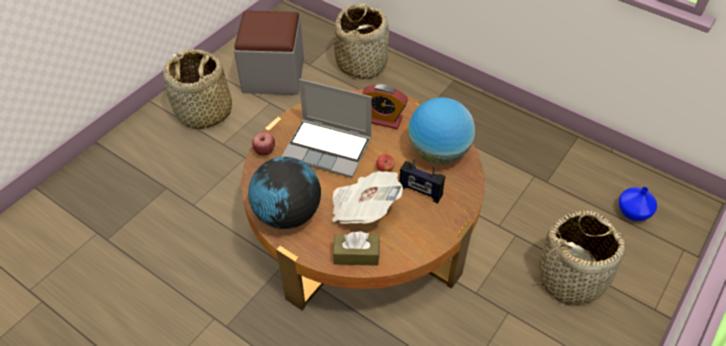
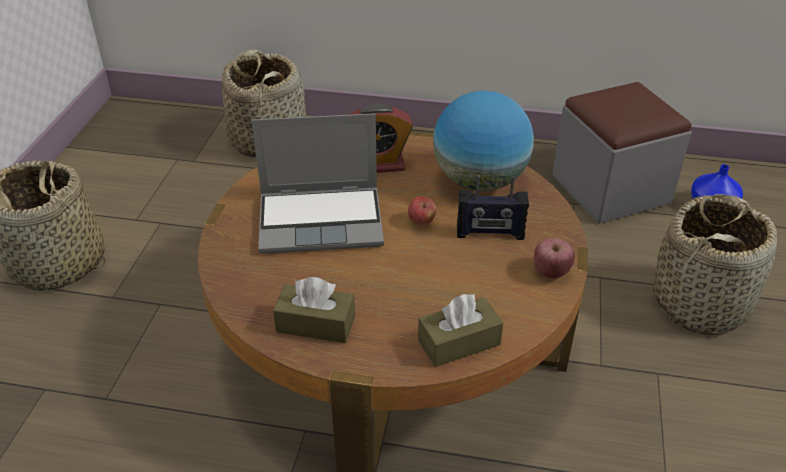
camera: 25 degrees left, 10 degrees down
(265, 151) = (224, 252): apple -> apple (551, 272)
(273, 75) = (146, 188): grey ottoman -> grey ottoman (610, 189)
(287, 214) = (315, 324): globe -> brown tissue box
(364, 208) = (426, 279): newspaper -> none

